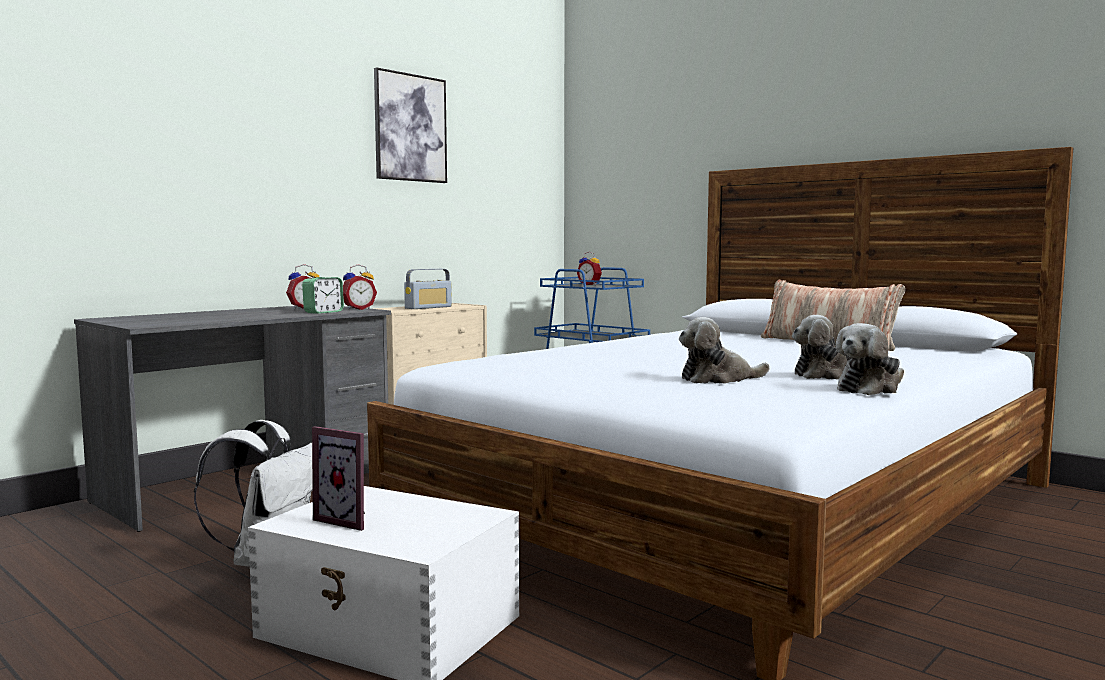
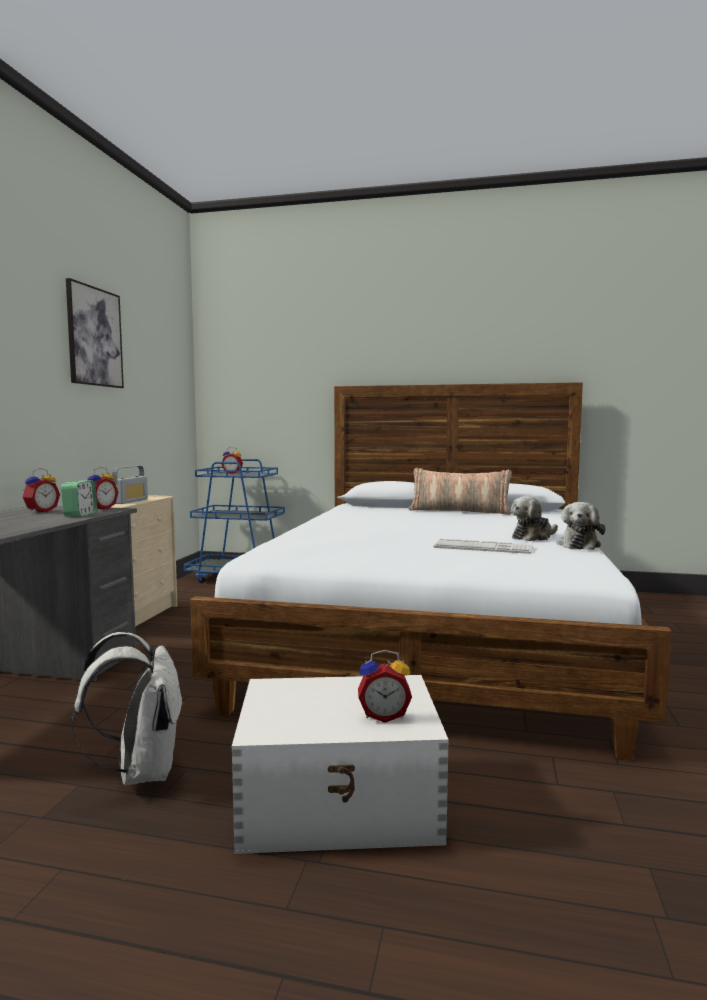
camera: 30 degrees left, 0 degrees up
(349, 520) = (310, 714): picture frame -> none
(409, 534) = (384, 716): none -> alarm clock
(718, 379) = (482, 547): plush toy -> keyboard

